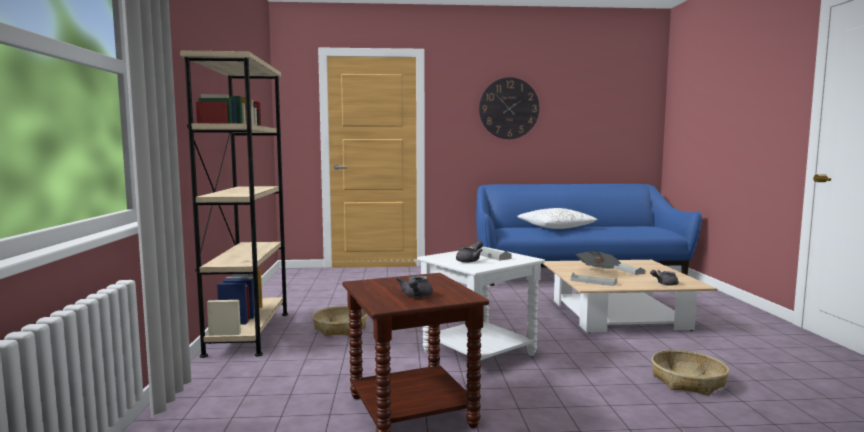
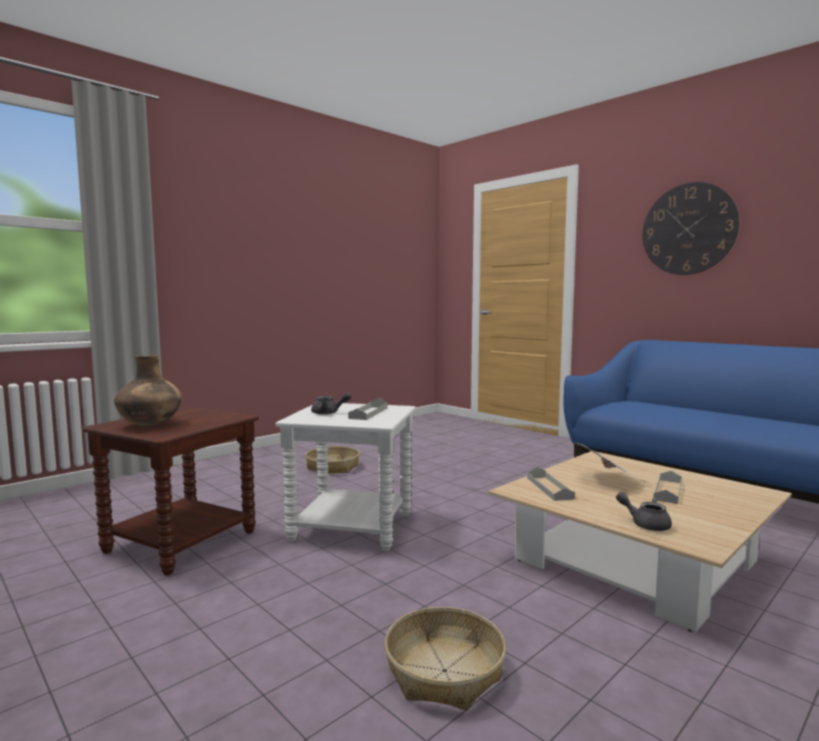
camera: 50 degrees right, 0 degrees up
(248, 333) = (280, 451): beige bookcase -> none
(416, 296) = (150, 425): grey teapot -> brown vase
(556, 227) = (702, 412): white pillow -> none

